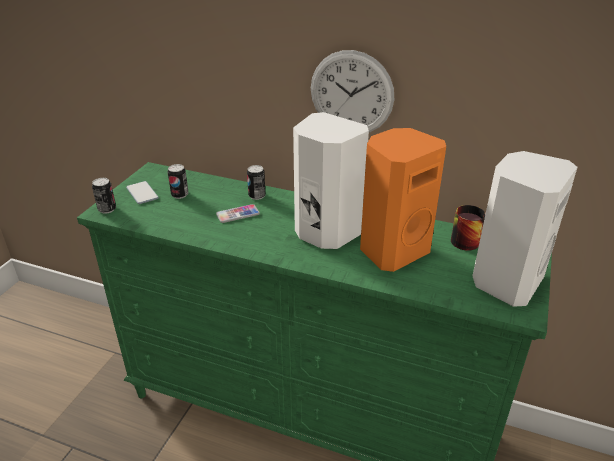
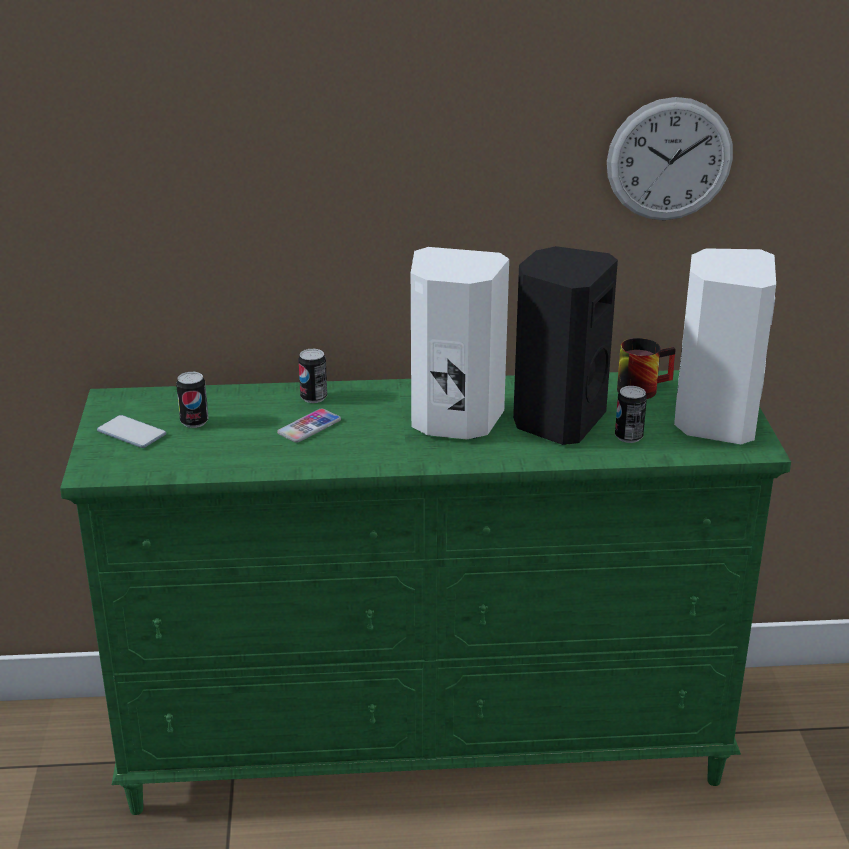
camera: 25 degrees left, 5 degrees down
(107, 209) = (99, 466): can -> can (628, 437)
(351, 93) = (443, 216): wall clock -> wall clock (669, 159)
(392, 250) = (556, 421): orange speaker -> black speaker

